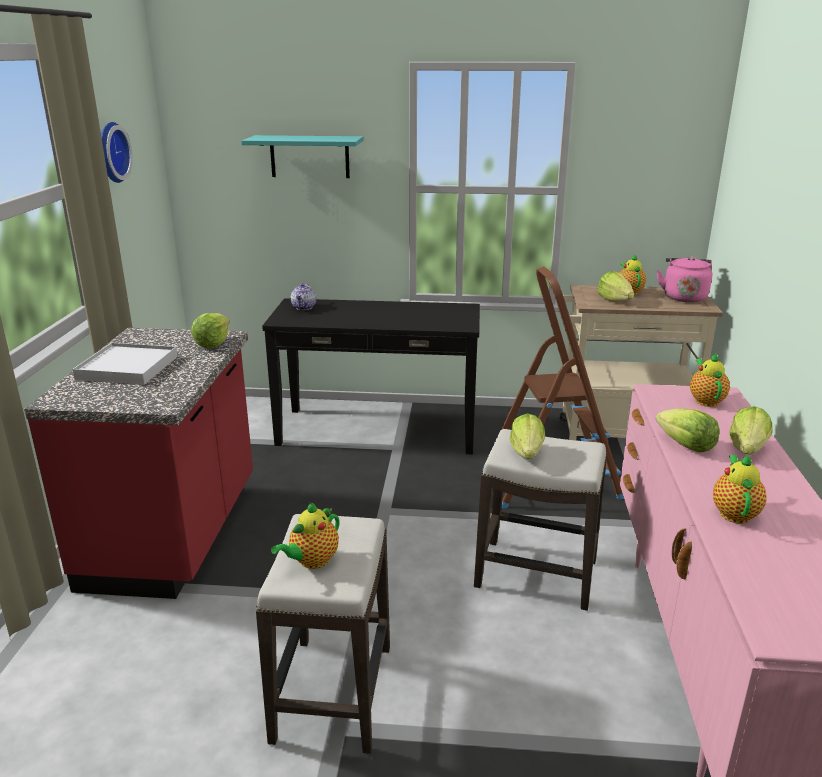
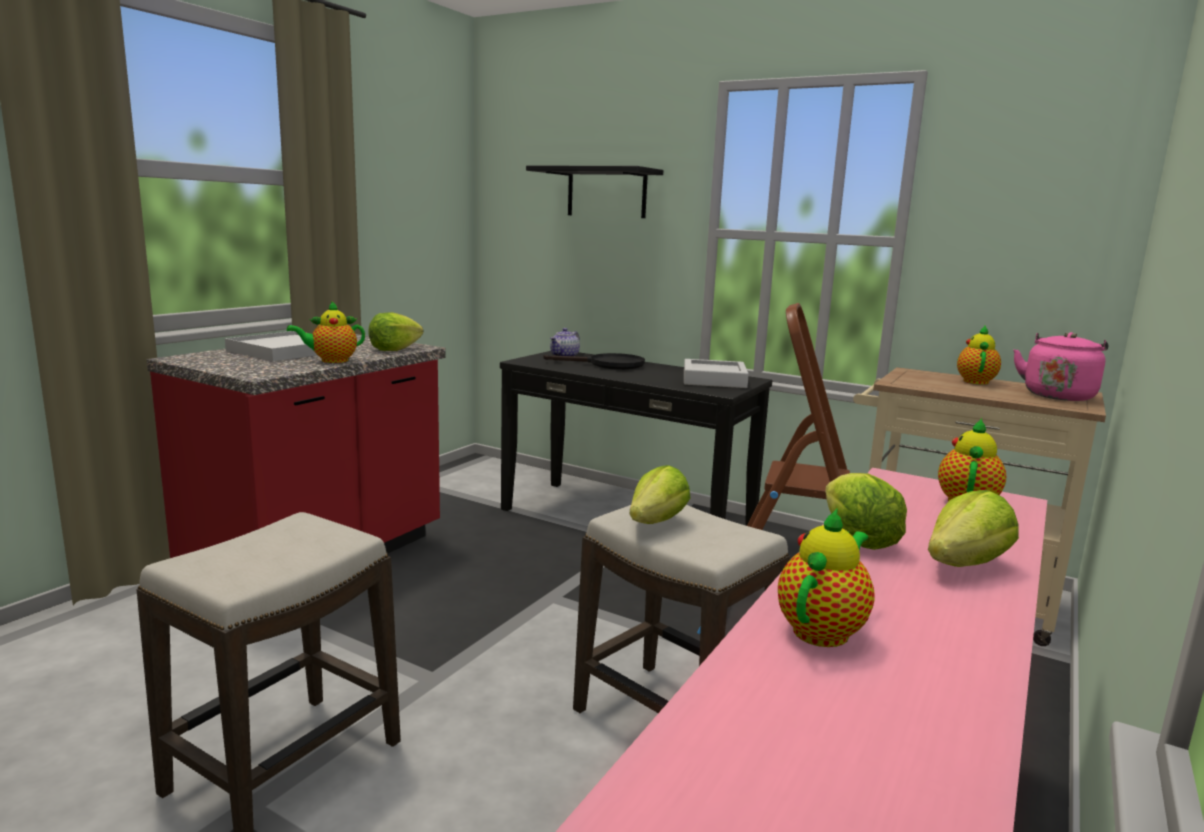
camera: 25 degrees right, 10 degrees down
(110, 152) = (385, 163): wall clock -> none
(309, 156) = (606, 193): turquoise shelf -> black shelf
(312, 561) = (242, 554): teapot -> teapot (331, 360)
(350, 311) = (608, 365): none -> black frying pan
(444, 313) = (714, 380): none -> grey tray
(615, 300) = (939, 384): lettuce -> none

